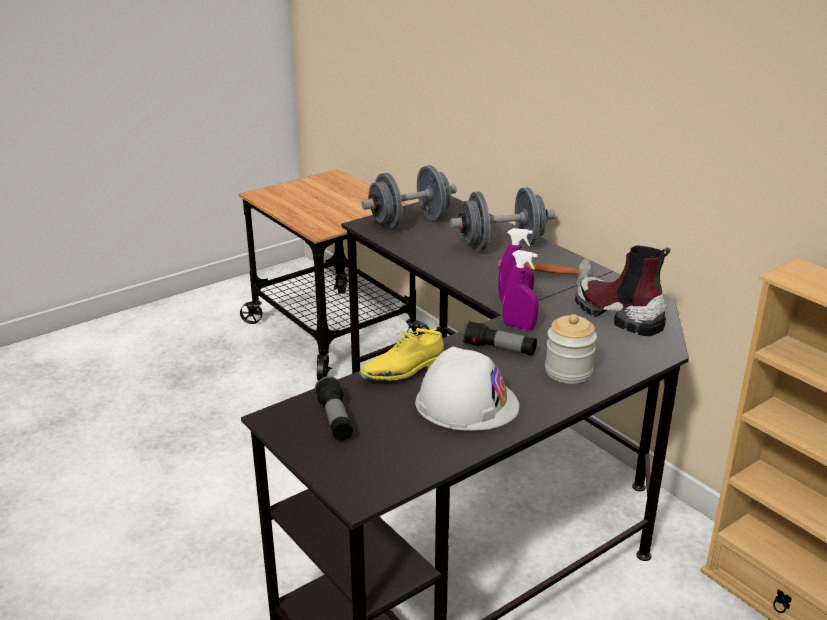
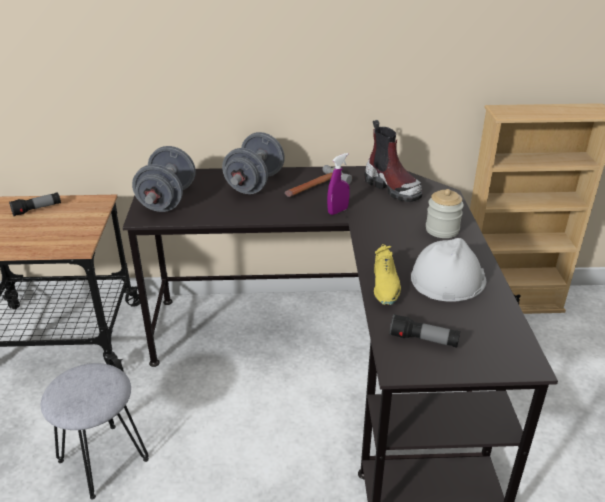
camera: 55 degrees left, 5 degrees up
(226, 424) = (103, 459): none -> grey stool
(499, 349) = (392, 241): flashlight -> flashlight (37, 209)
(519, 326) = (371, 223): purple spray bottle -> none
(617, 315) = (392, 188): boot -> boot turned 120 degrees counterclockwise

